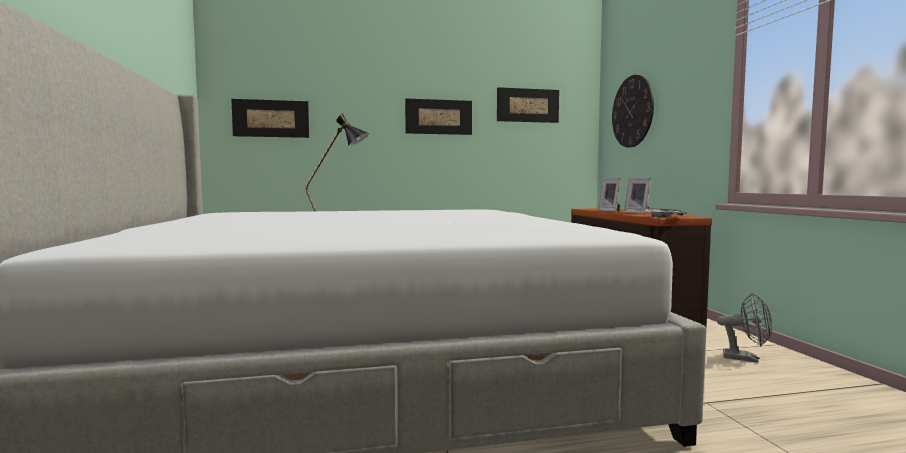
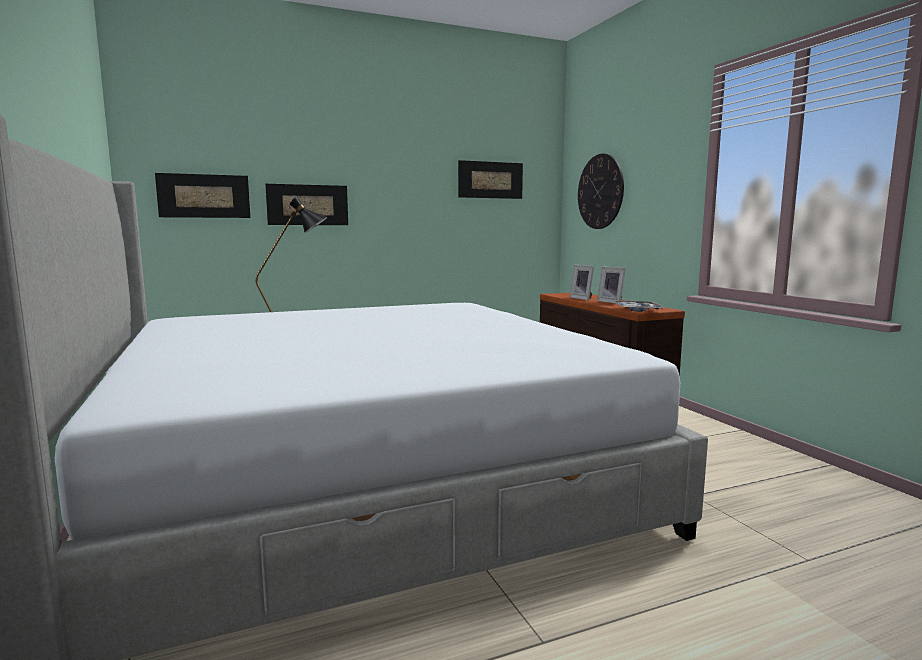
camera: 10 degrees left, 5 degrees up
(438, 117) = (396, 193): picture -> picture (307, 205)
(746, 358) = (718, 447): grey fan -> none

